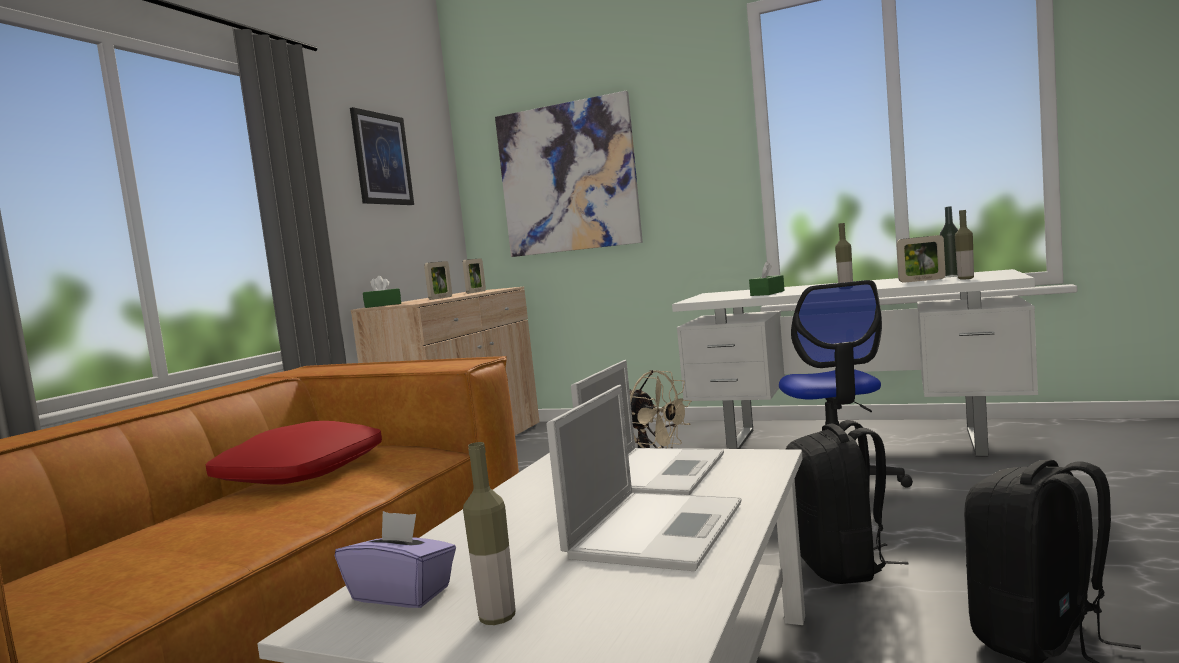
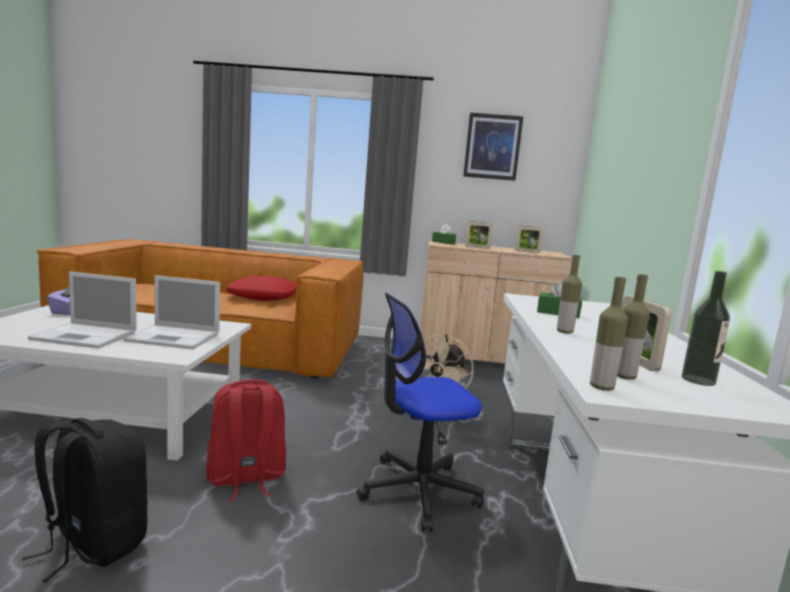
camera: 70 degrees right, 5 degrees up
(497, 618) = (29, 320): bottle -> bottle (601, 387)
(568, 178) = (617, 170): picture -> none
(841, 565) = (245, 478): black backpack -> red backpack

